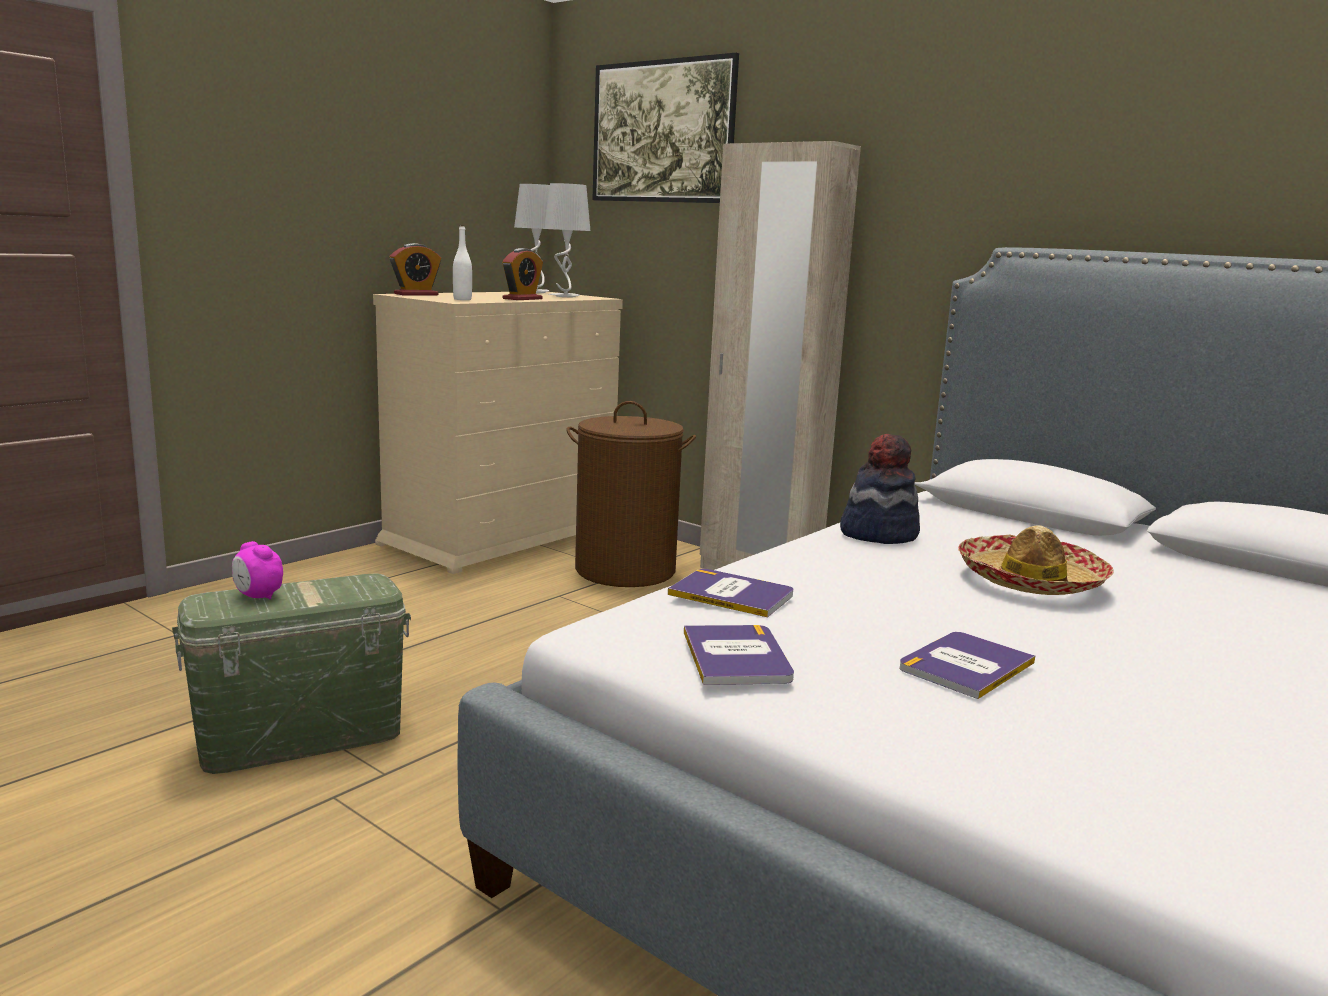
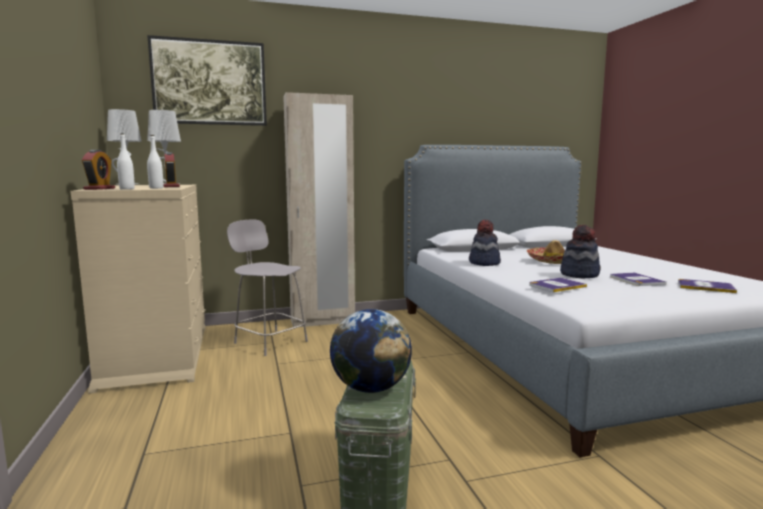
camera: 55 degrees left, 5 degrees down
(258, 596) = (371, 388): alarm clock -> globe
(425, 297) = (127, 189): none -> white bottle
(625, 570) = (269, 341): brown laundry basket -> grey chair
(736, 656) = (629, 296): book -> book (705, 287)
(895, 607) = (579, 274): none -> hat

